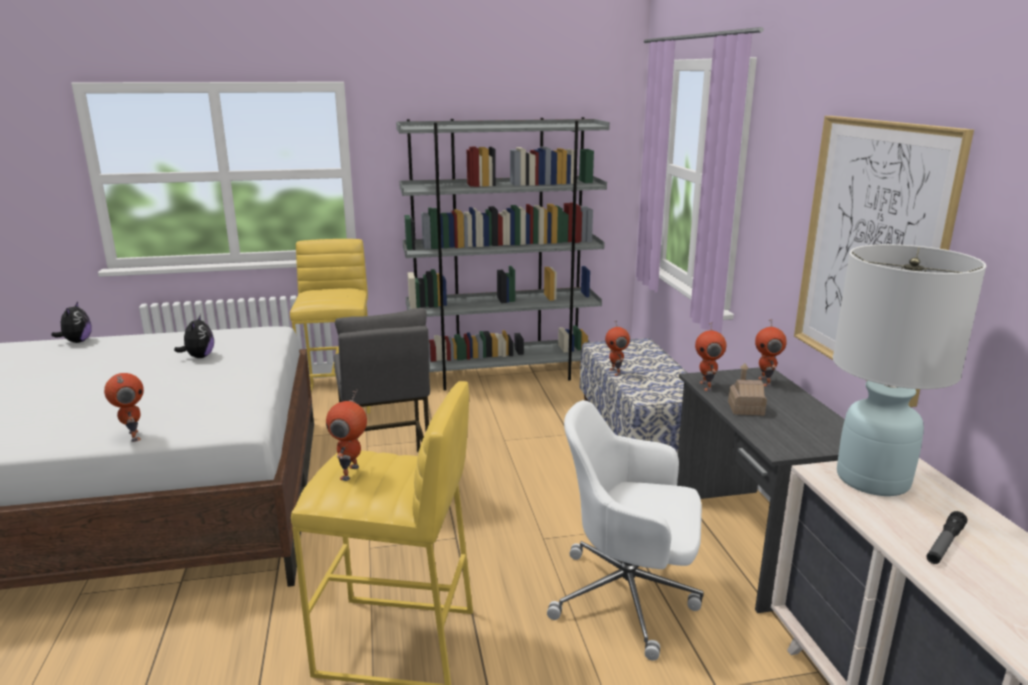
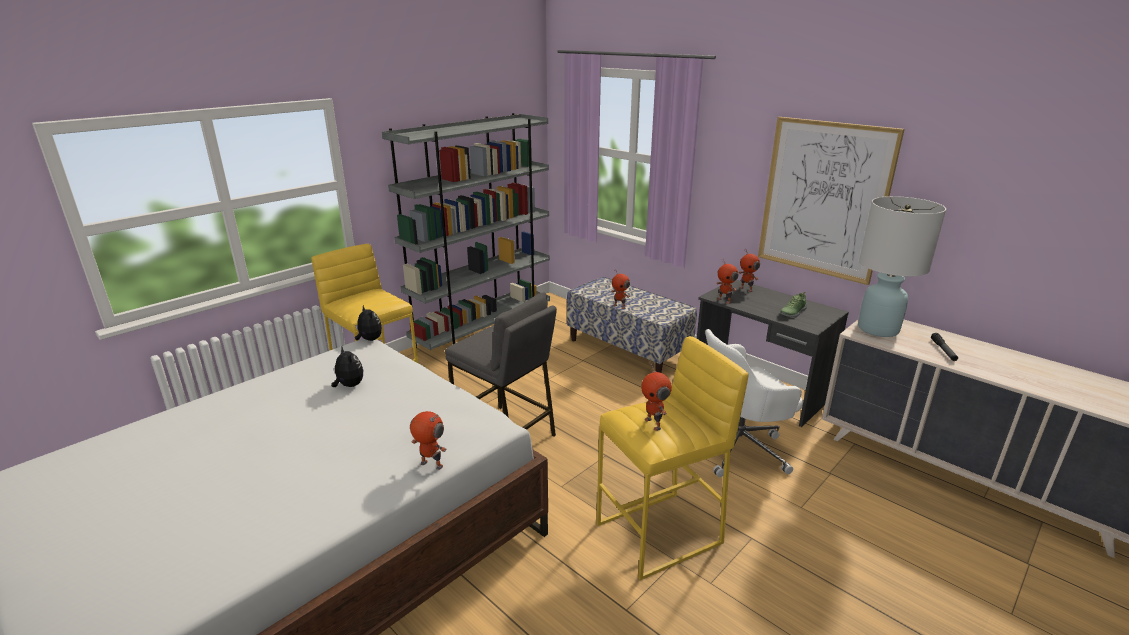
camera: 35 degrees left, 5 degrees up
(77, 341) = (184, 411): plush toy -> plush toy (369, 340)
(745, 408) = (762, 308): toy house -> none
(784, 424) = (792, 312): none -> shoe

